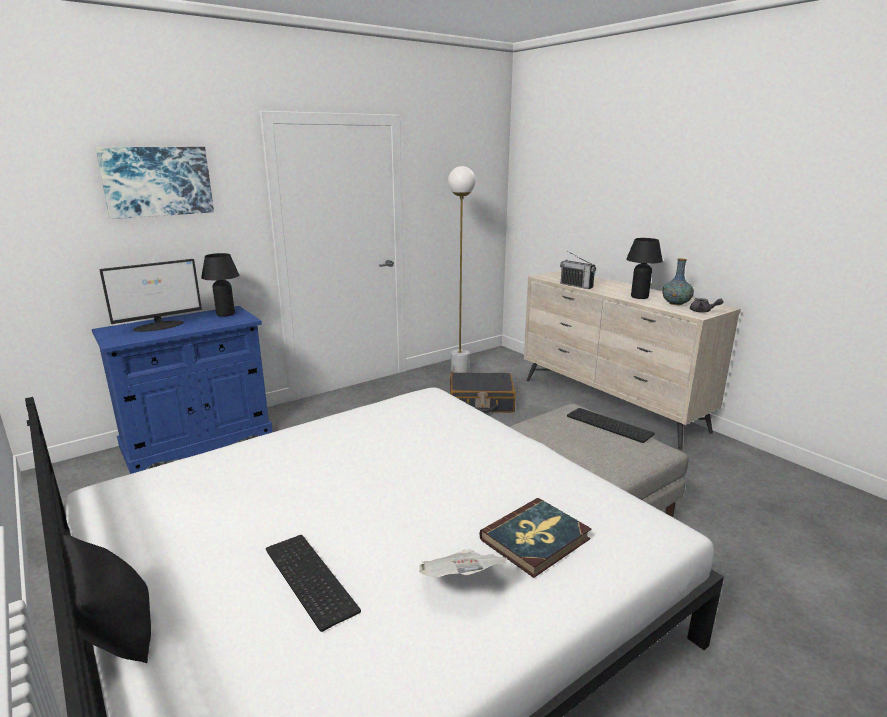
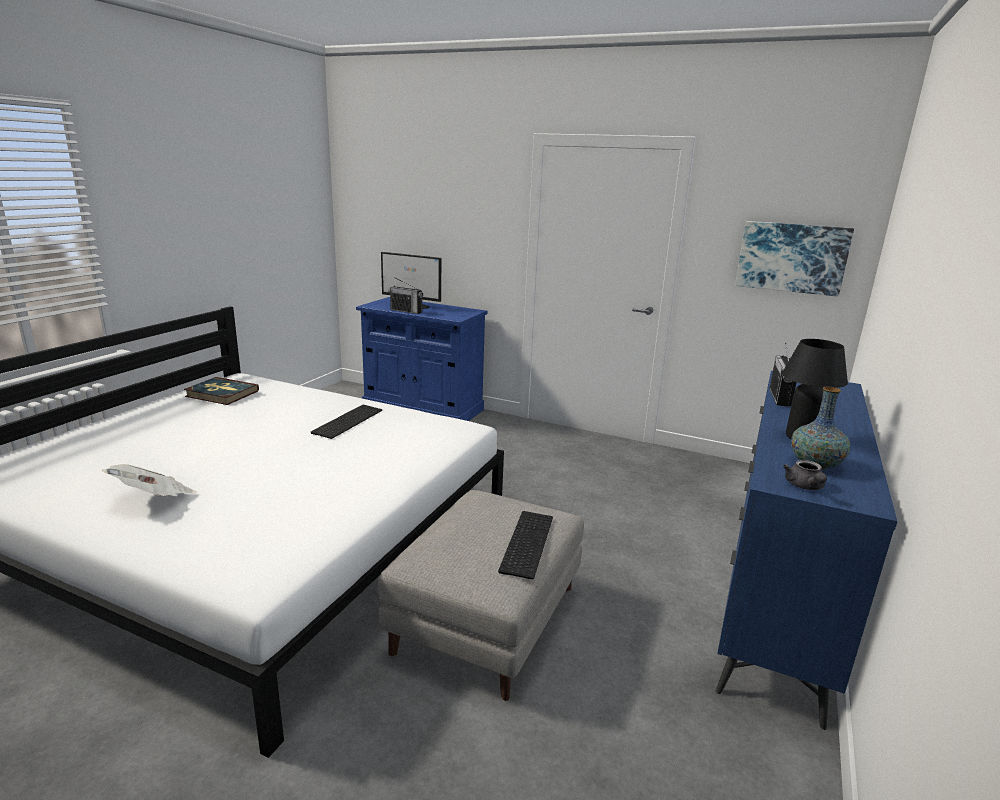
camera: 60 degrees right, 0 degrees up
(117, 634) = (102, 420): black pillow -> none
(157, 181) = (445, 192): picture -> picture (791, 257)
(177, 331) = (406, 311): none -> radio
(225, 314) = (460, 312): black table lamp -> none
(307, 579) = (153, 450): keyboard -> keyboard (347, 420)
(459, 370) = (704, 470): white floor lamp -> none
(481, 402) = (641, 502): black suitcase -> none
(535, 539) = (219, 518): book -> book (222, 394)
(610, 404) = (775, 599): beige dresser -> blue dresser

